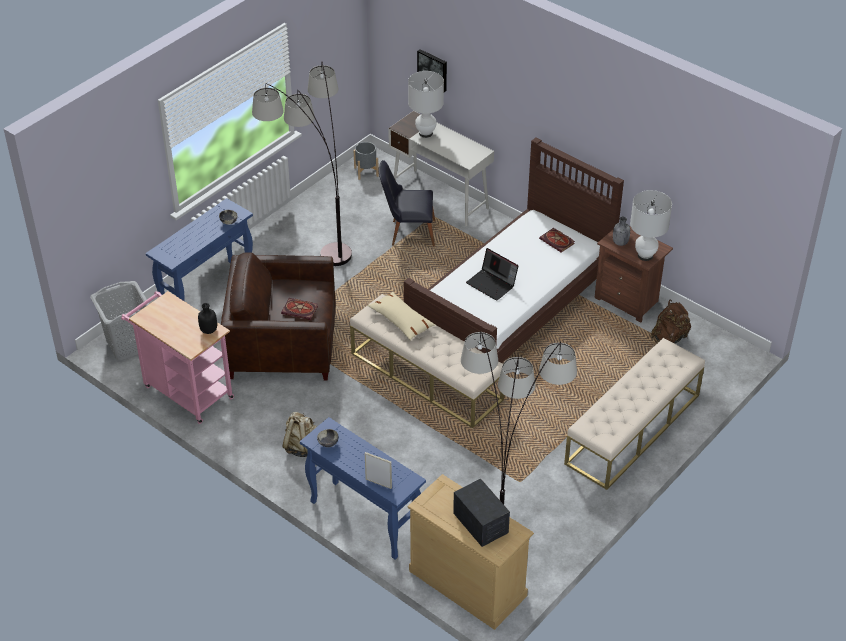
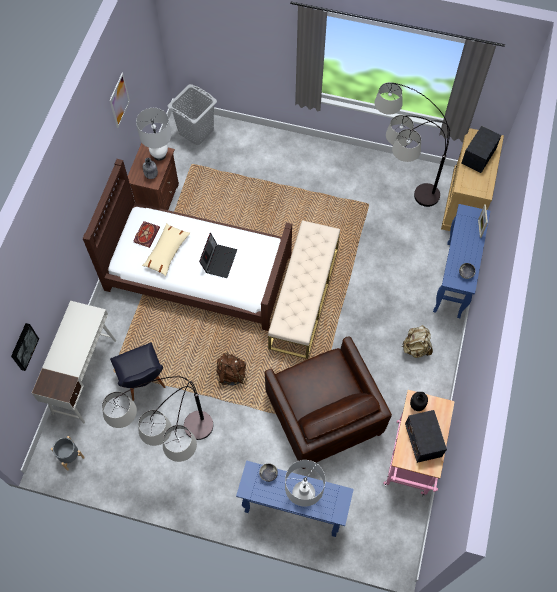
camera: 115 degrees left, 20 degrees up
(128, 344) = (387, 539): grey laundry basket -> grey laundry basket (195, 131)
(172, 321) = (423, 439): none -> radio
(300, 310) = (324, 378): book -> none
(401, 321) = (293, 304): beige pillow -> beige pillow (166, 252)
(425, 133) = (65, 366): white table lamp -> white table lamp (303, 496)
(633, 429) = (287, 158): beige bench -> none
(669, 337) = (186, 163): brown backpack -> brown backpack (231, 374)
(671, 159) = (119, 100): none -> picture

